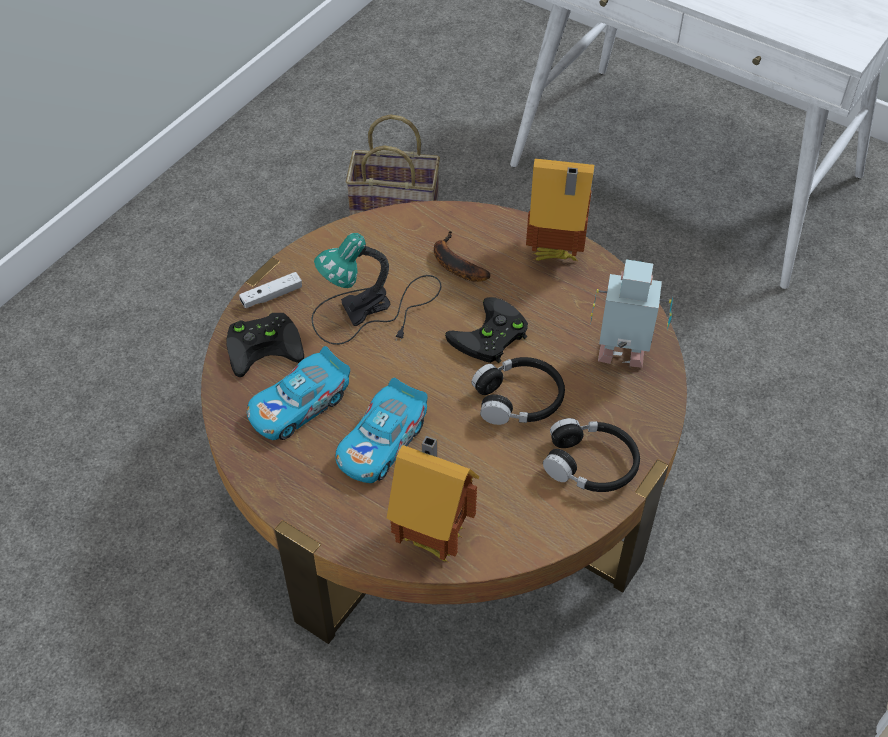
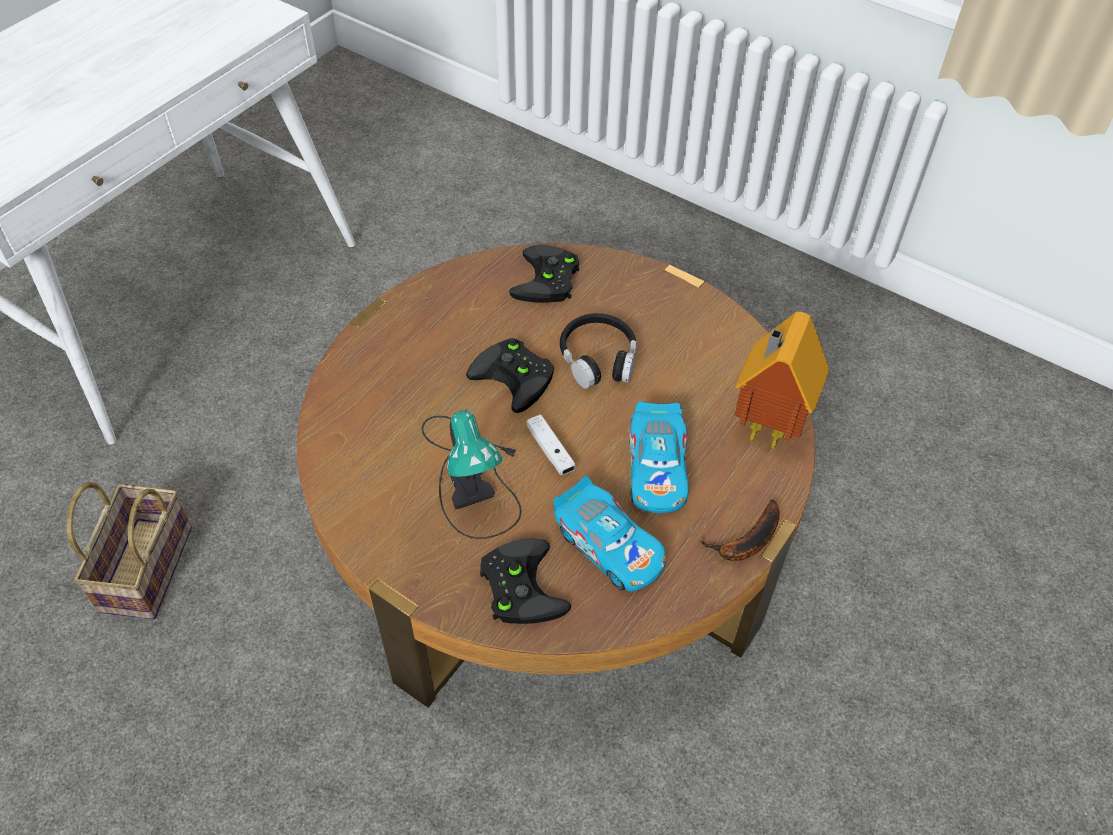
camera: 90 degrees left, 0 degrees up
(271, 296) = (438, 583): white game controller -> white game controller (550, 450)
(382, 442) = (657, 469): toy car -> toy car turned 60 degrees clockwise
(454, 264) = (407, 404): banana -> banana (746, 542)
(555, 254) = (404, 320): toy house -> none
(591, 464) = (672, 312): black headphones -> none
(622, 358) = (548, 281): toy robot -> black game controller

